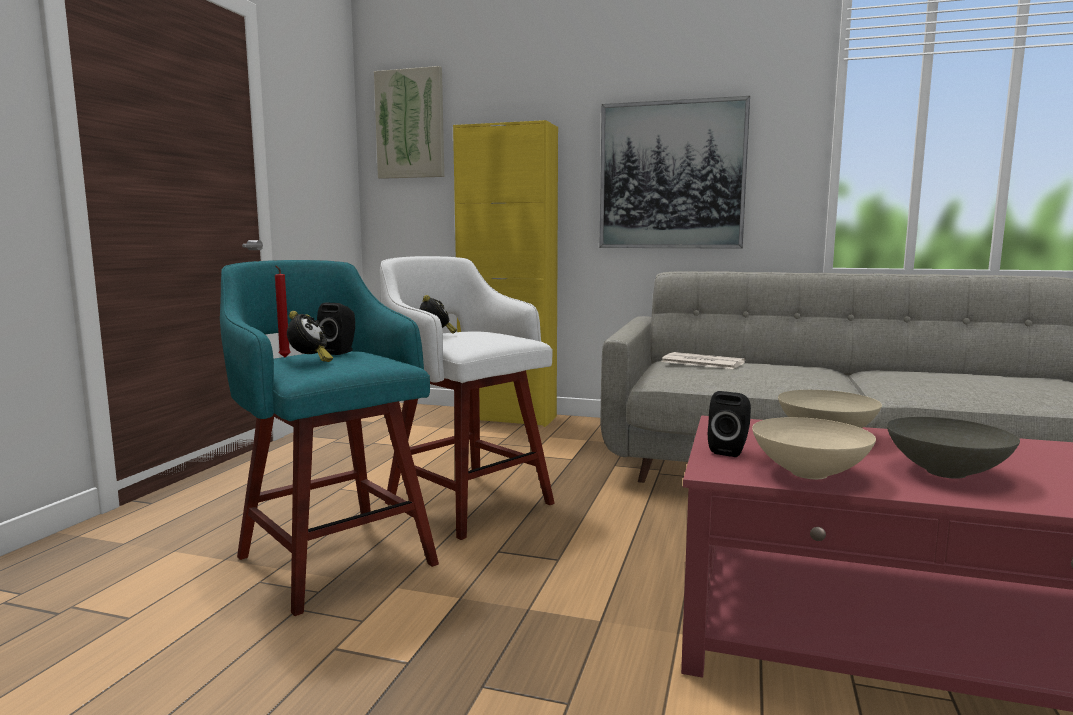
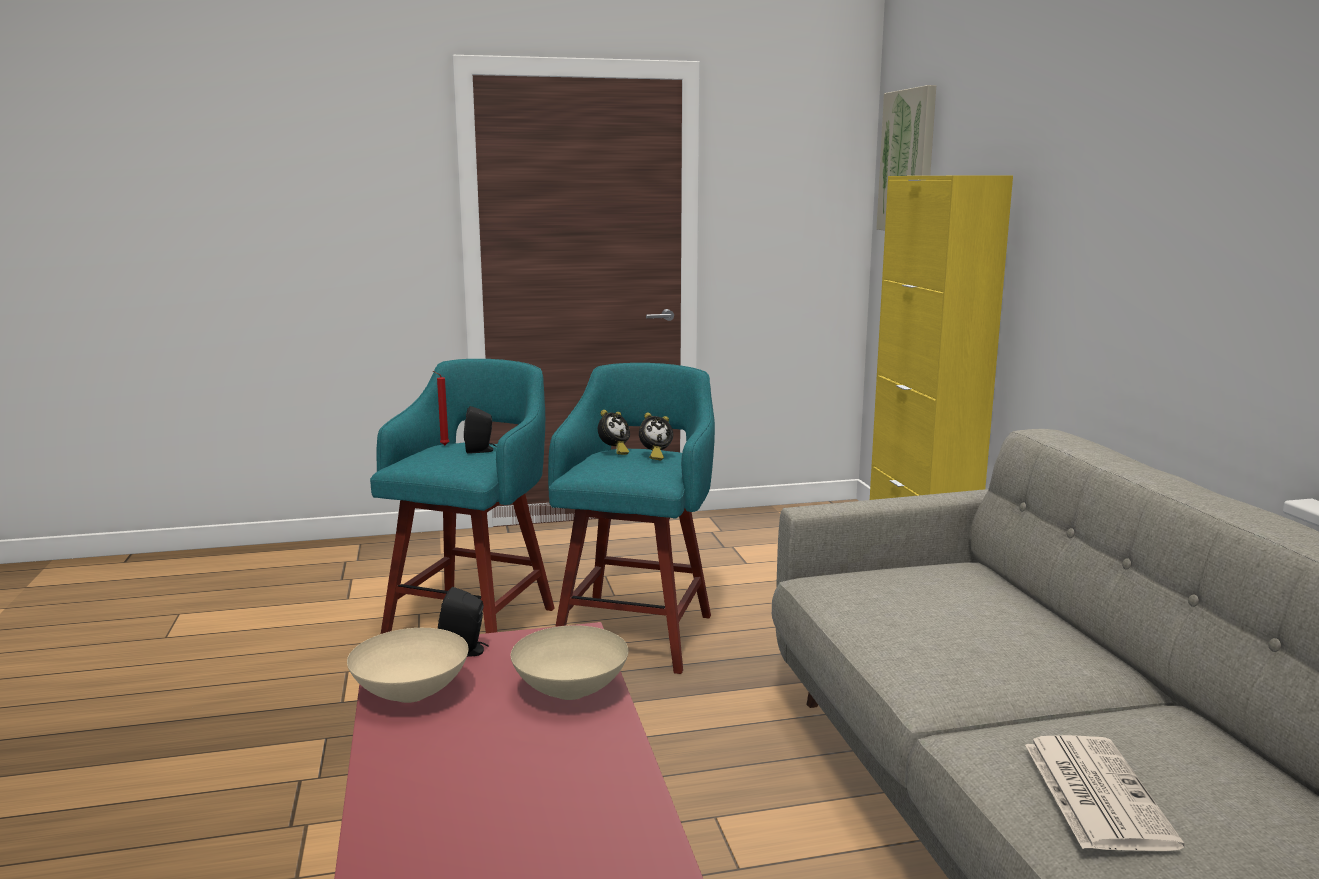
camera: 60 degrees right, 5 degrees up
(310, 361) = (433, 454): alarm clock -> alarm clock (654, 456)
(466, 501) = (636, 633): white stool -> turquoise stool
(672, 176) = (1132, 266): picture -> none
(701, 362) = (938, 582): newspaper -> newspaper (1094, 792)
(948, 473) = (460, 764): grey bowl -> none

